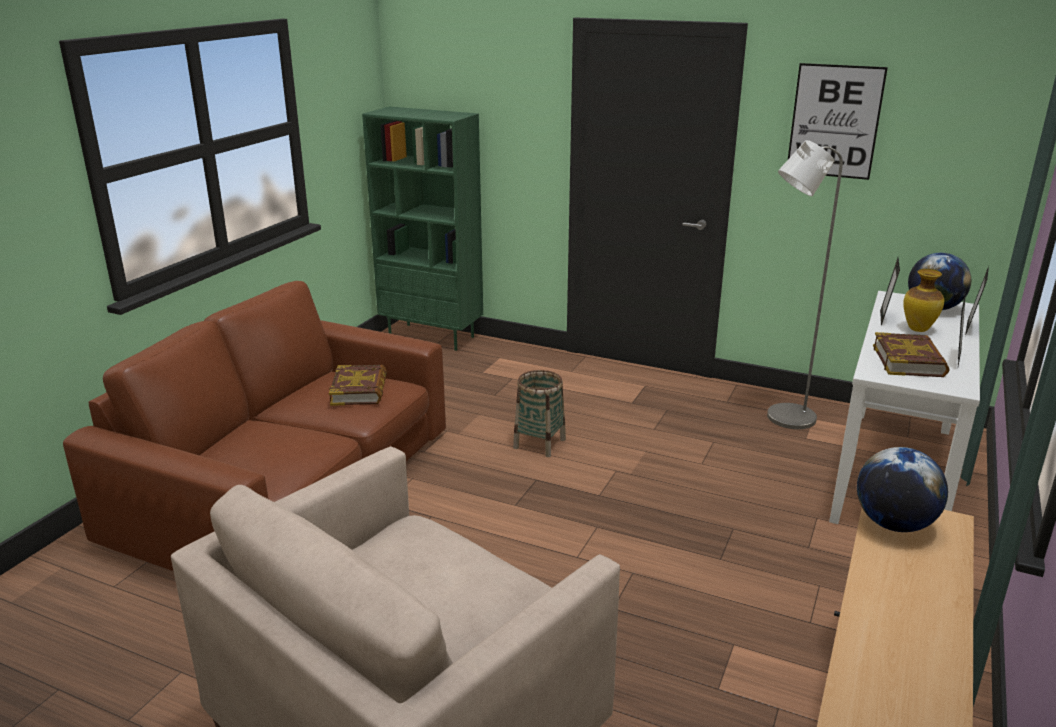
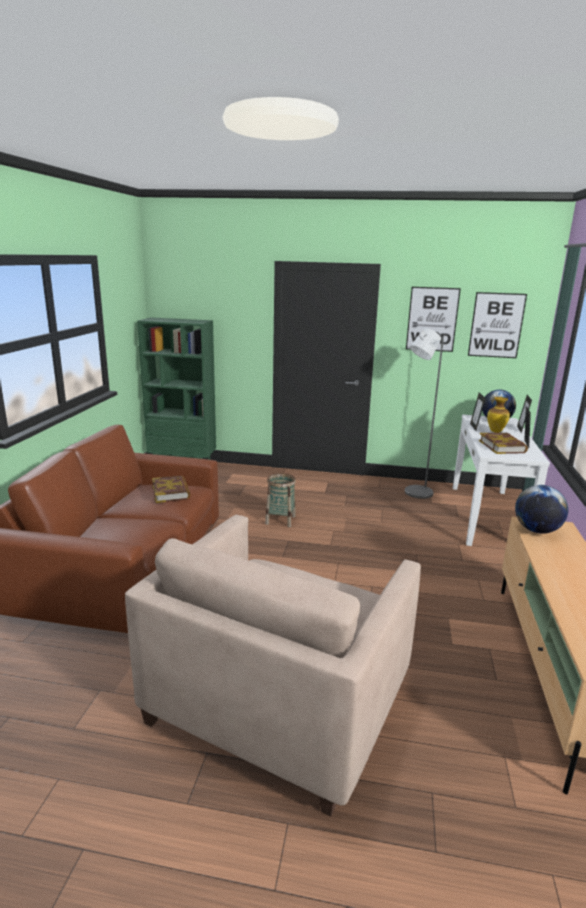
camera: 15 degrees left, 5 degrees down
(952, 135) = (496, 325): none -> picture

